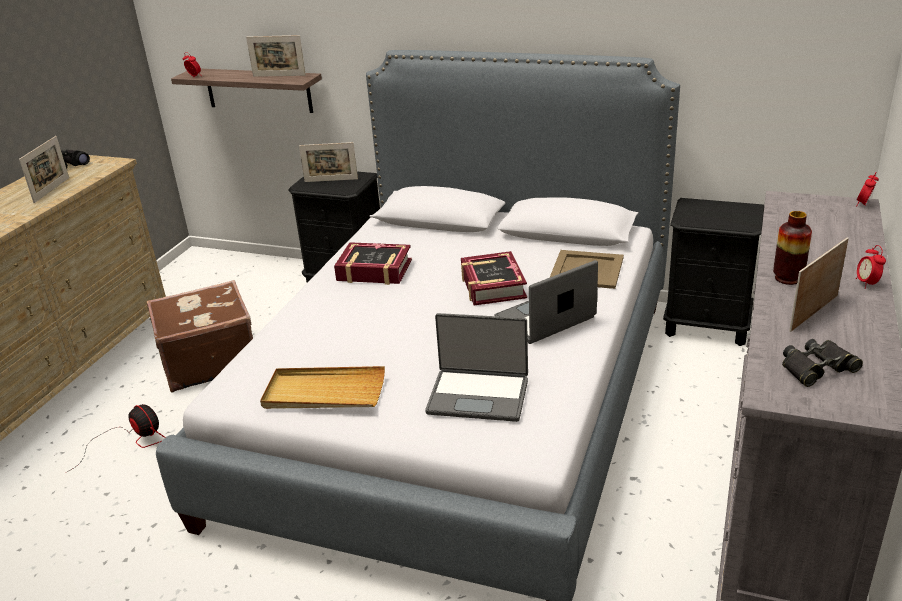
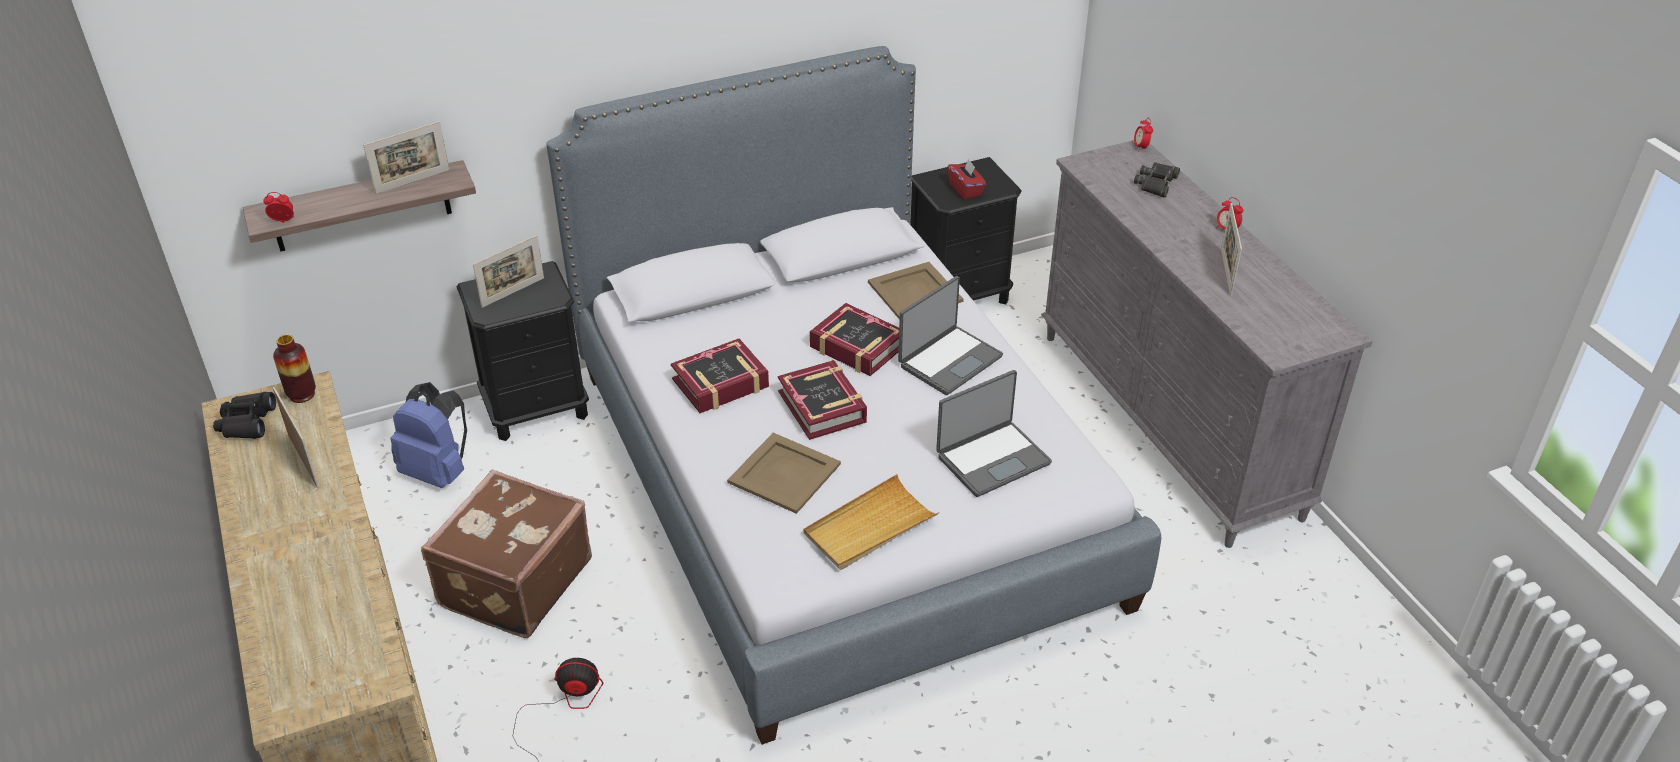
camera: 45 degrees left, 10 degrees up
(258, 289) = (438, 471): none -> blue backpack
(325, 334) = (783, 473): none -> beige tray
(413, 309) = (823, 407): none -> book
(546, 320) = (949, 360): laptop -> laptop turned 150 degrees counterclockwise
(711, 217) = (966, 190): none -> red tissue box
(787, 278) = (1176, 247): vase -> vase (302, 395)
(817, 368) = (1278, 318): black binoculars -> black binoculars (1156, 183)

